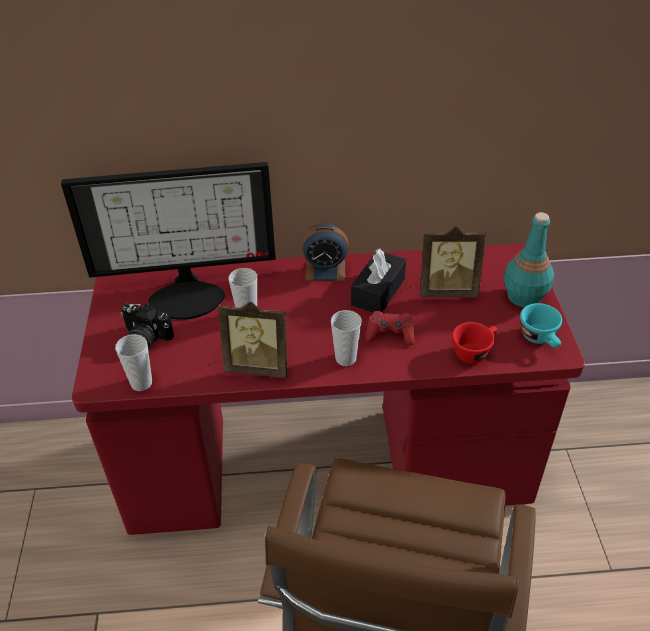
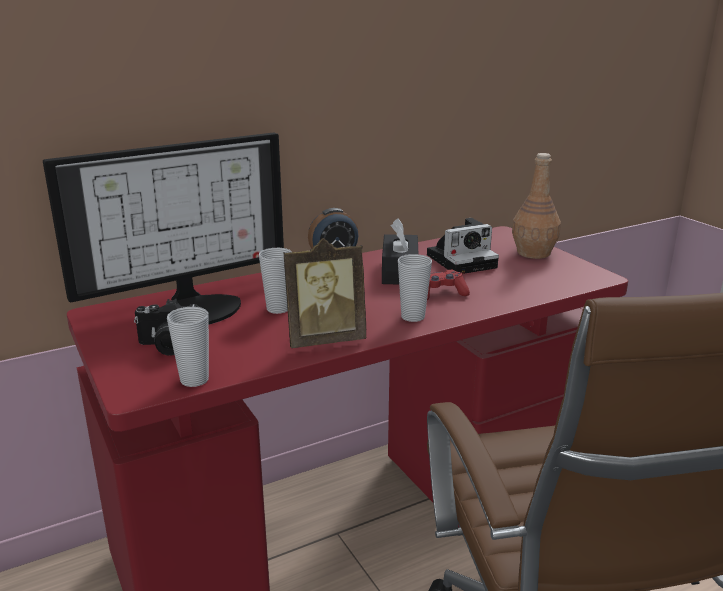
camera: 25 degrees left, 20 degrees down
(447, 290) = (463, 260): picture frame -> camera
(474, 351) = (528, 289): red cup -> none
(523, 296) = (533, 253): turquoise bottle -> brown bottle
(540, 339) = (575, 272): turquoise cup -> none

